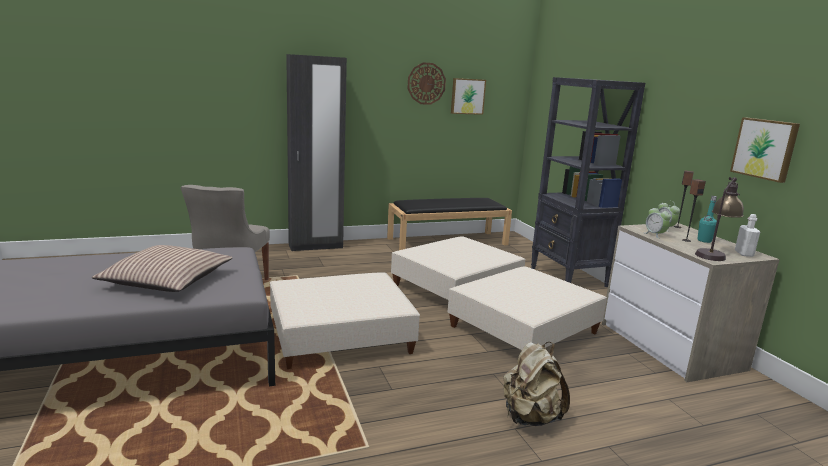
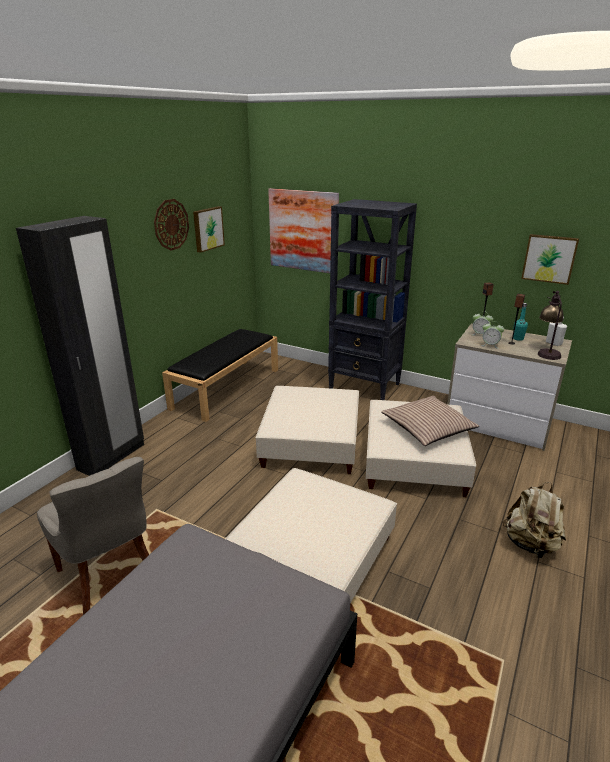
camera: 40 degrees left, 10 degrees up
(167, 280) = (210, 644): pillow -> pillow (428, 428)
(559, 112) = (303, 230): none -> picture

